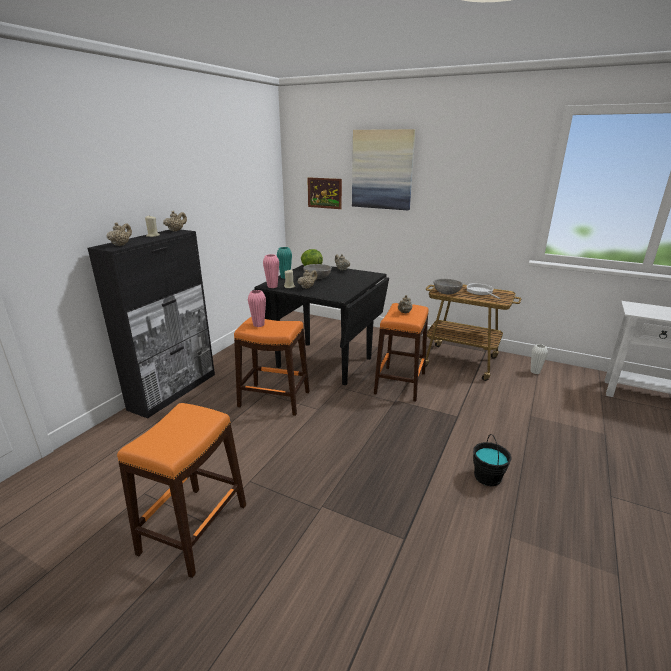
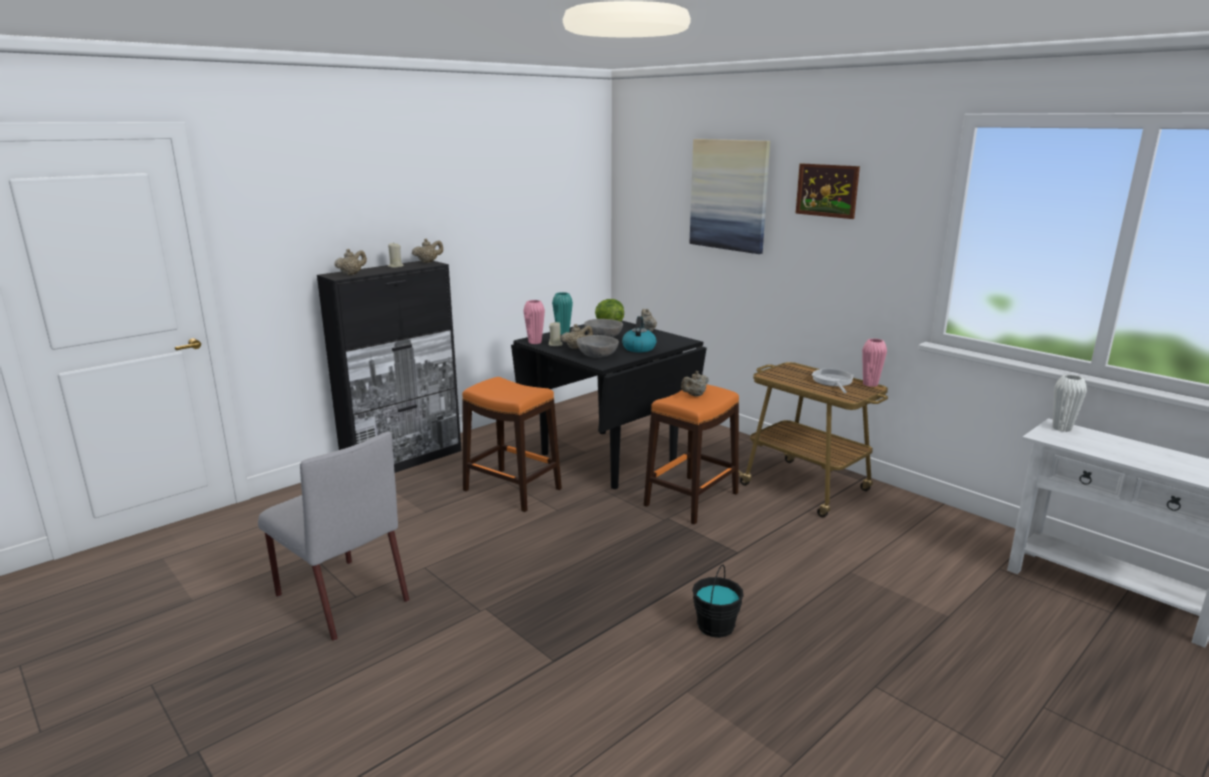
camera: 20 degrees right, 5 degrees down
(195, 528) = (340, 597): orange stool -> grey chair
(258, 325) = (495, 386): pink vase -> pink vase (870, 384)
(324, 193) = (659, 223): picture -> picture (827, 190)
(351, 283) = (639, 348): none -> kettle
(446, 292) = (779, 376): grey bowl -> grey bowl (597, 355)
(535, 372) = (916, 519): white vase -> white vase (1061, 428)

